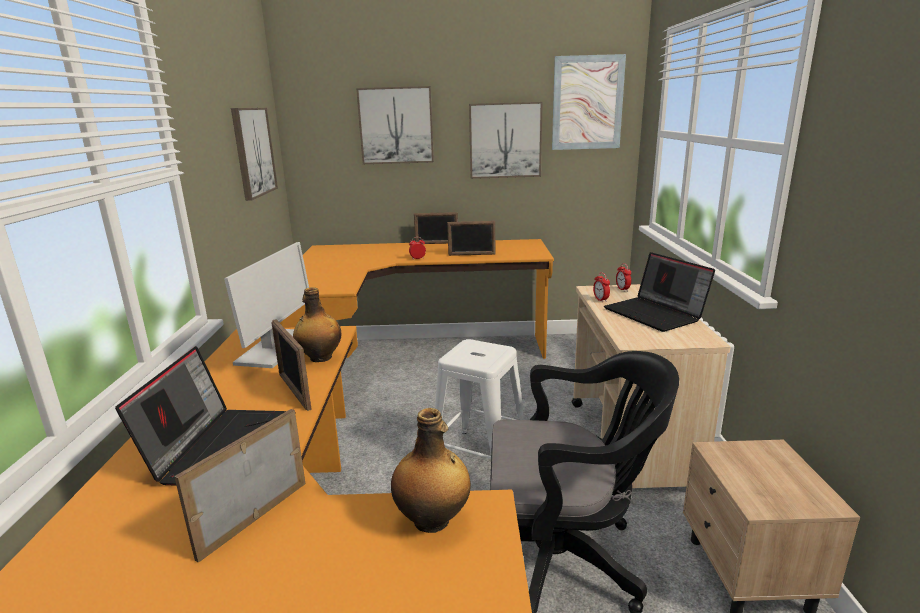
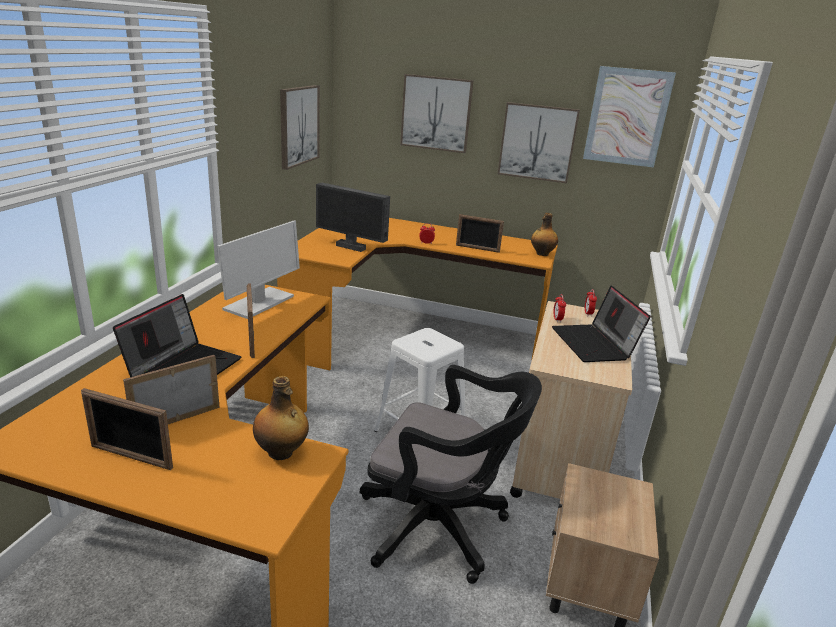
camera: 15 degrees right, 5 degrees up
(320, 358) = (285, 319): bottle -> bottle (541, 254)
(342, 275) = (351, 247): none -> monitor
(437, 243) = (455, 230): picture frame -> picture frame (131, 457)

